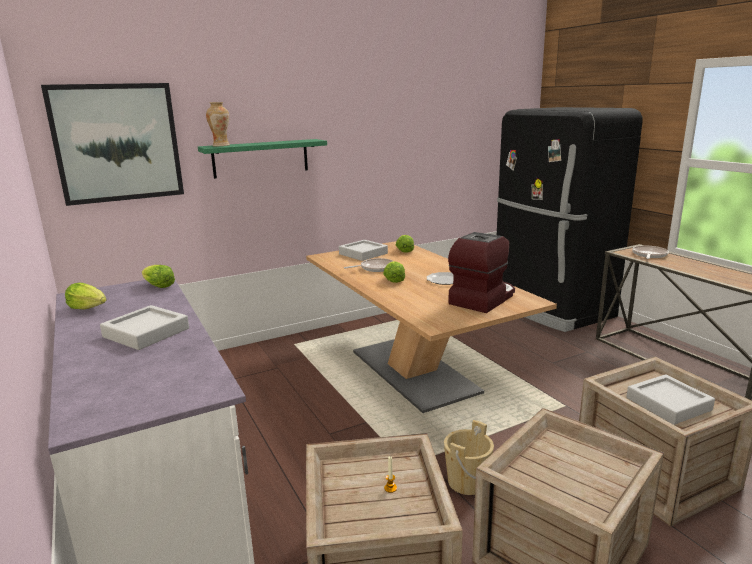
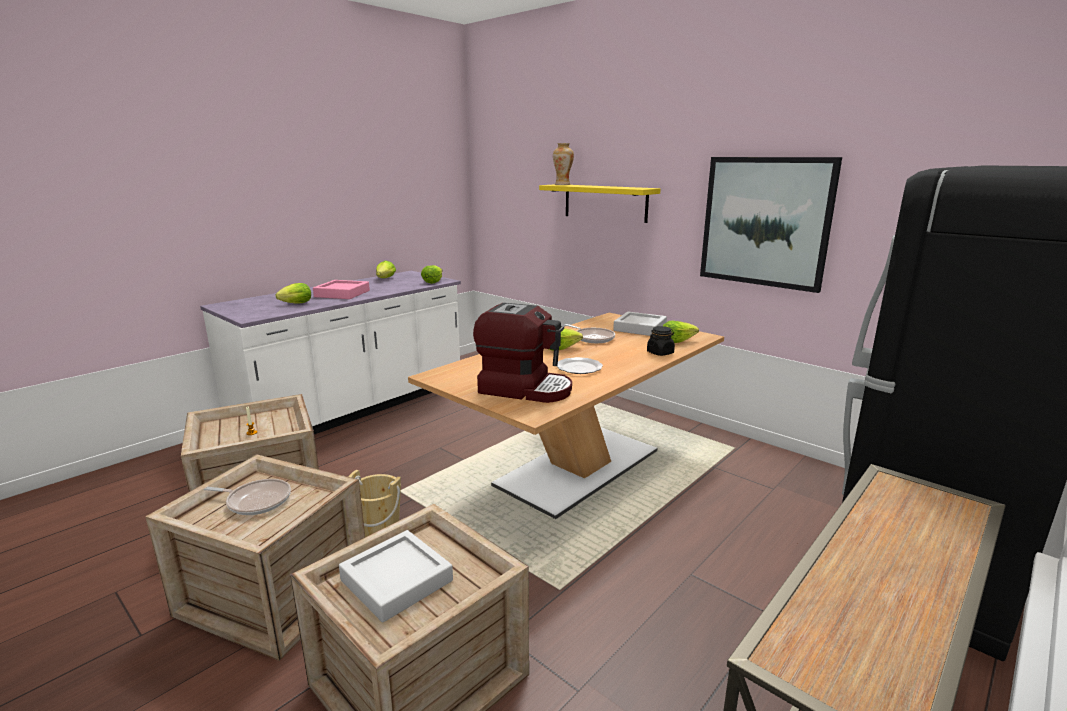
camera: 70 degrees right, 0 degrees up
(117, 143) = (510, 175): picture -> picture (765, 222)
(146, 333) = (342, 294): grey tray -> pink tray
(166, 362) = (294, 304): none -> lettuce
(261, 158) = (605, 202): green shelf -> yellow shelf
(426, 257) = (660, 353): none -> black jar
(649, 255) = (915, 512): frying pan -> frying pan (256, 501)

